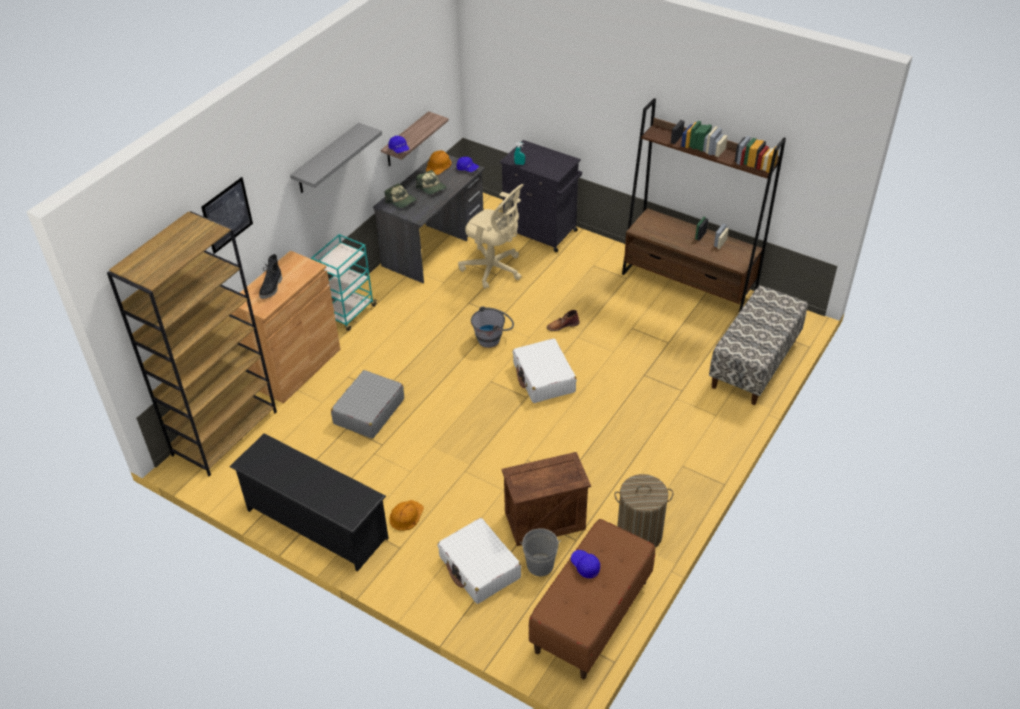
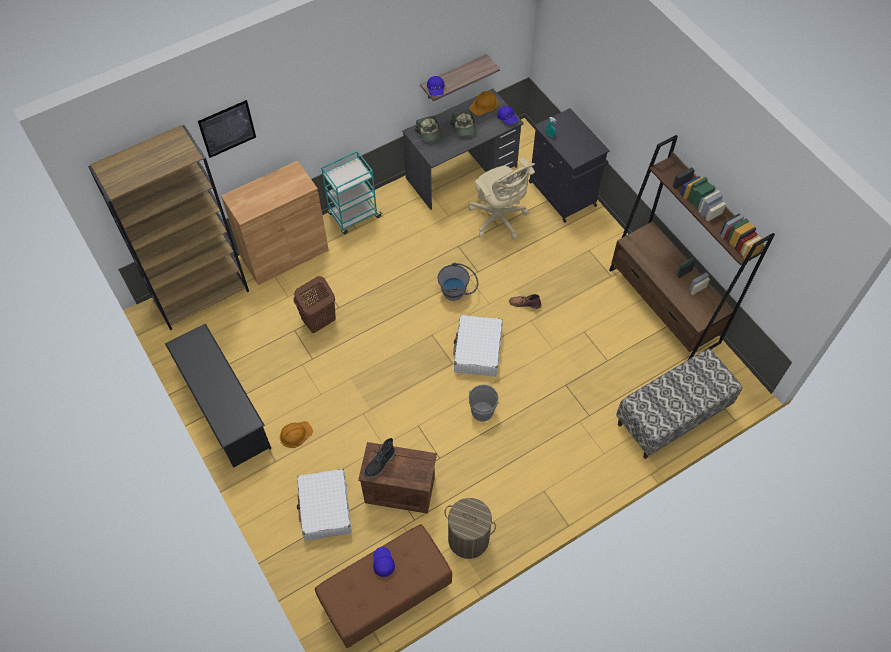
camera: 25 degrees right, 15 degrees up
(272, 288) = (262, 195): black boot -> black boot (380, 464)
(326, 159) = (351, 89): grey shelf -> none
(368, 411) = (319, 322): grey suitcase -> brown laundry basket
(540, 565) = (373, 529): grey bucket -> grey bucket (482, 411)

